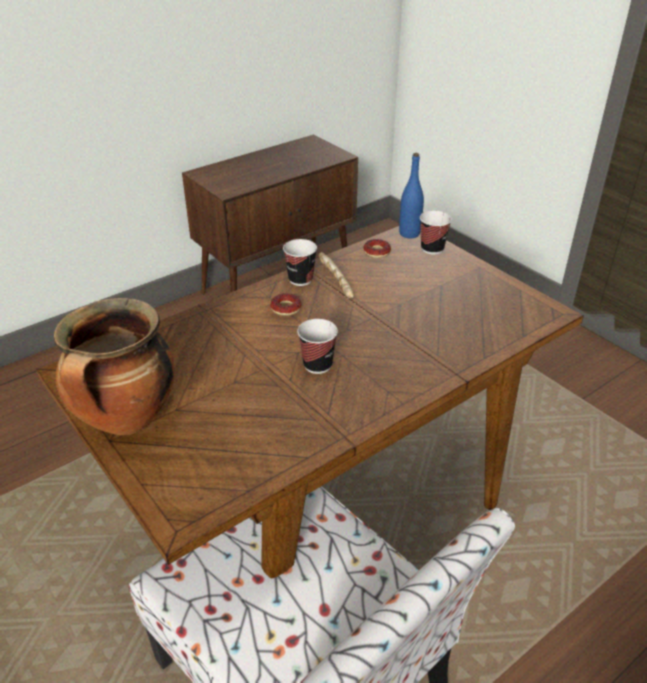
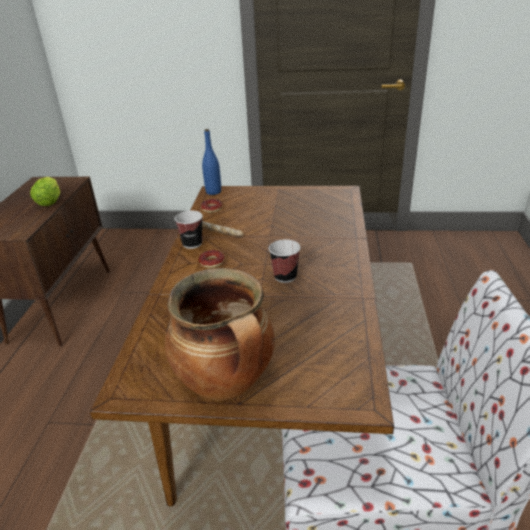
camera: 45 degrees left, 5 degrees down
(291, 169) = (50, 201): none -> lettuce
(432, 249) = (239, 193): cup -> none

